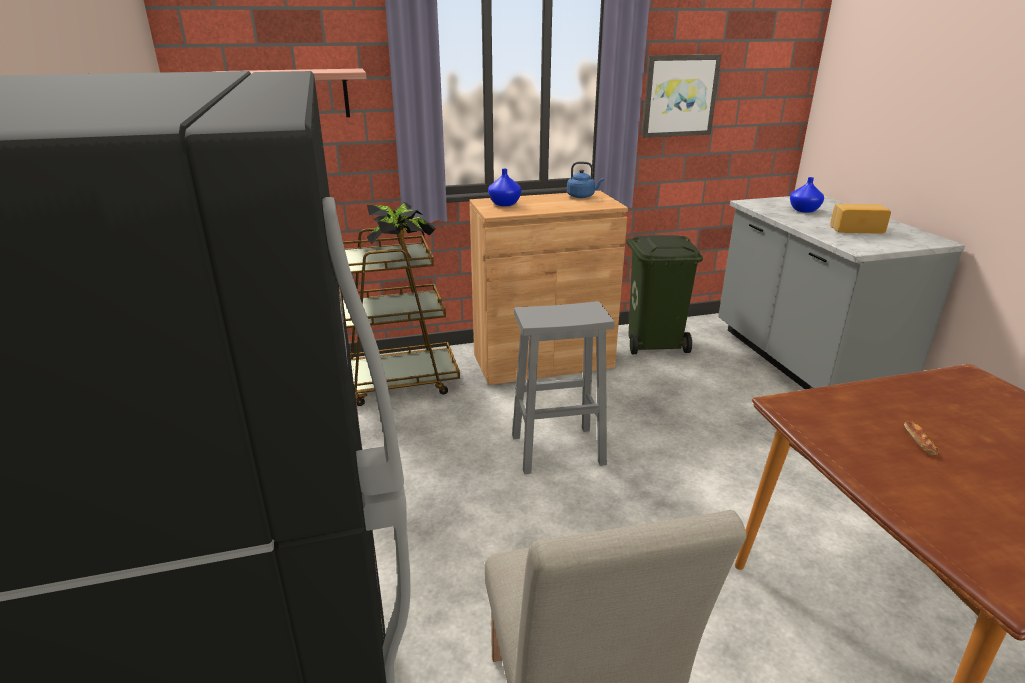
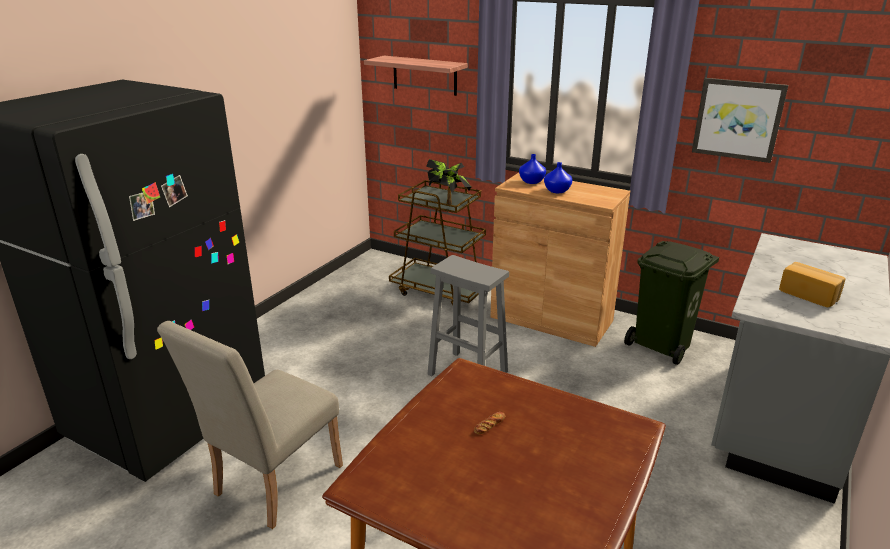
camera: 45 degrees right, 0 degrees up
(582, 196) = (601, 191): blue kettle -> none
(804, 210) = (810, 263): blue vase -> blue vase (556, 191)

